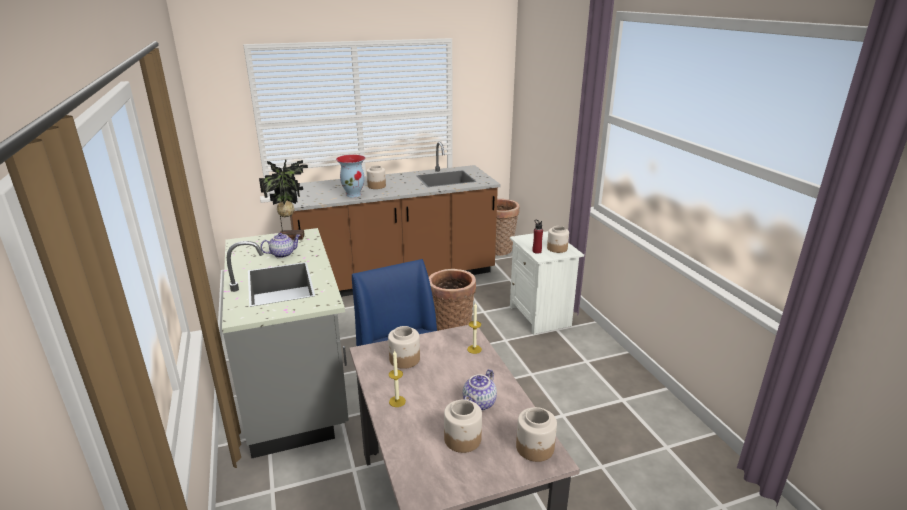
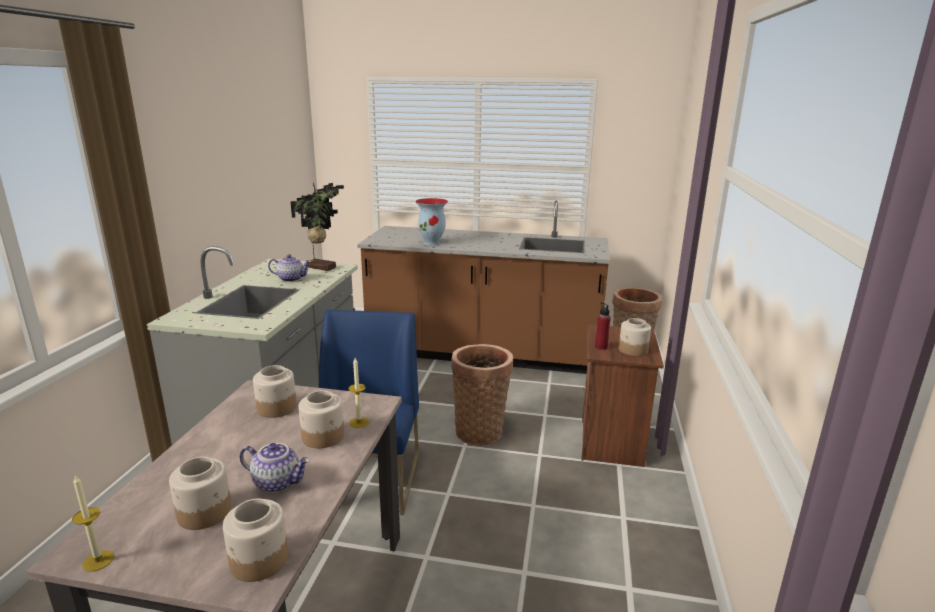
camera: 30 degrees right, 5 degrees down
(377, 186) = (467, 240): jar -> jar (323, 437)
(397, 401) = (207, 446): candle -> candle (98, 560)
(480, 403) = (278, 482): teapot -> teapot turned 135 degrees counterclockwise
(541, 316) = (612, 442): white nightstand -> brown nightstand

